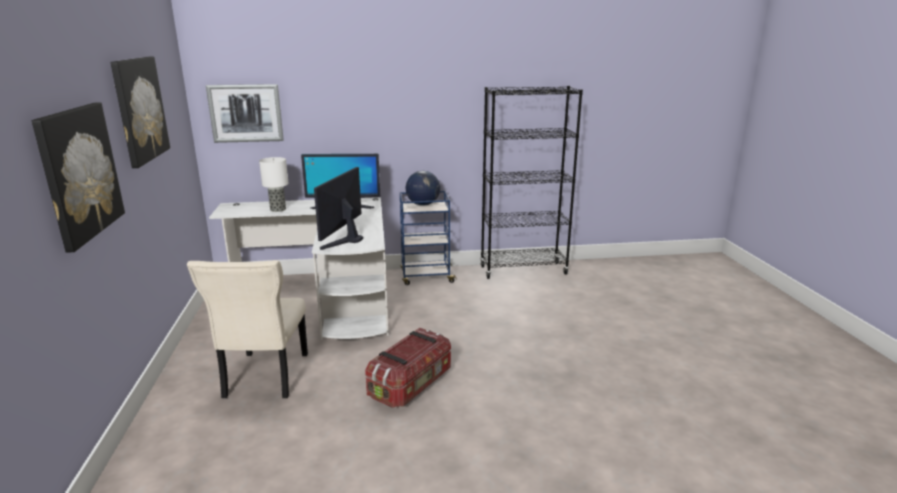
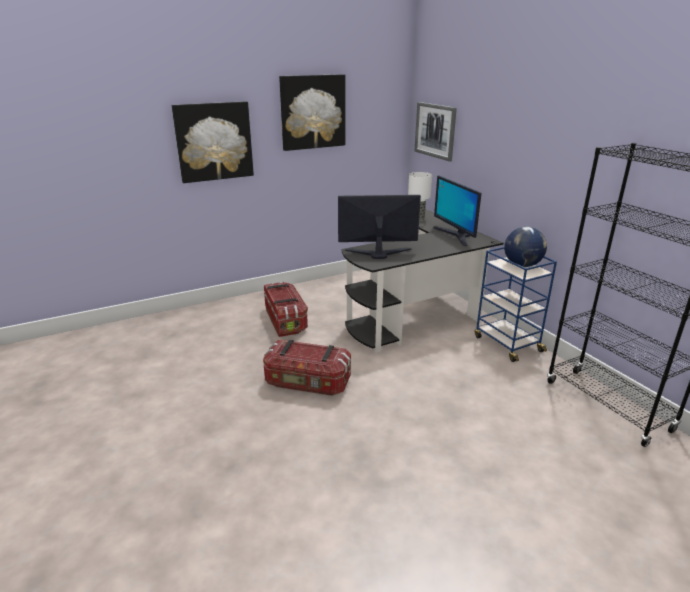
camera: 70 degrees right, 5 degrees up
(265, 377) = (285, 320): beige chair -> storage box
(328, 296) = (416, 308): white desk -> black desk

